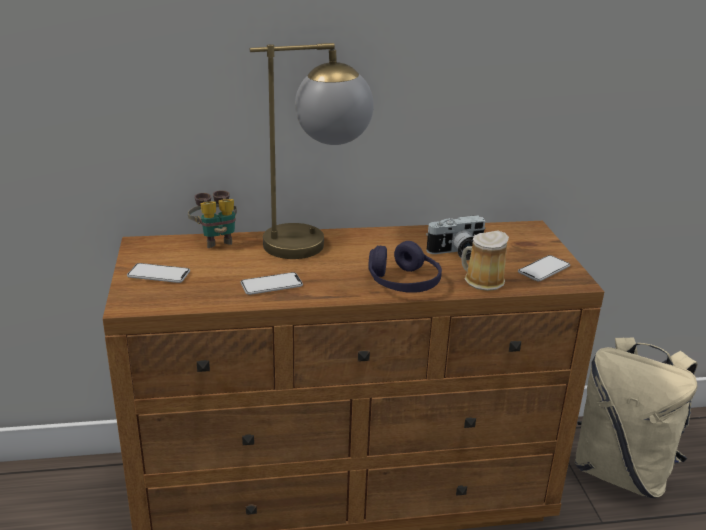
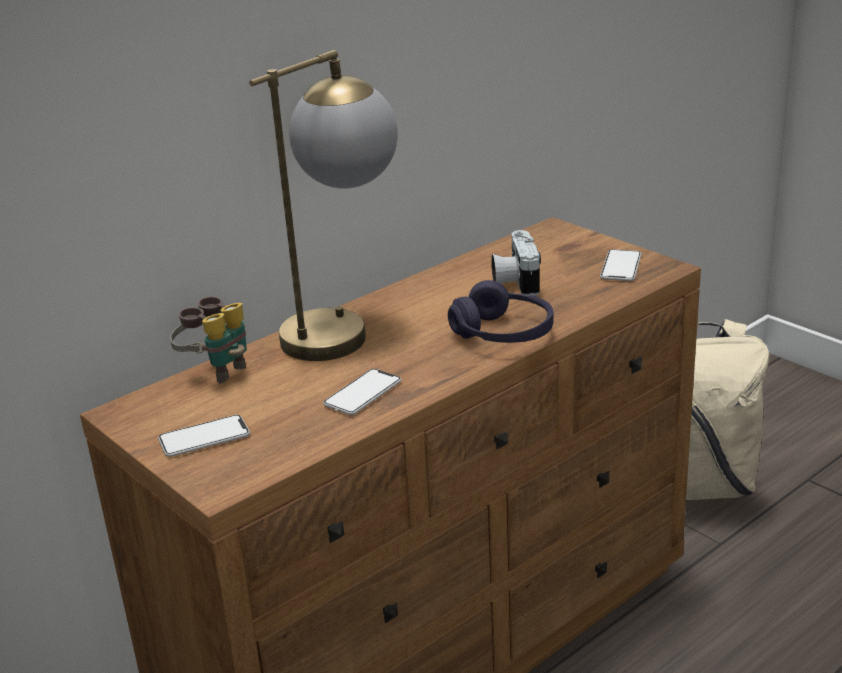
camera: 30 degrees left, 0 degrees up
(457, 253) = (515, 281): camera -> camera turned 135 degrees clockwise
(481, 280) = (577, 301): mug -> none

